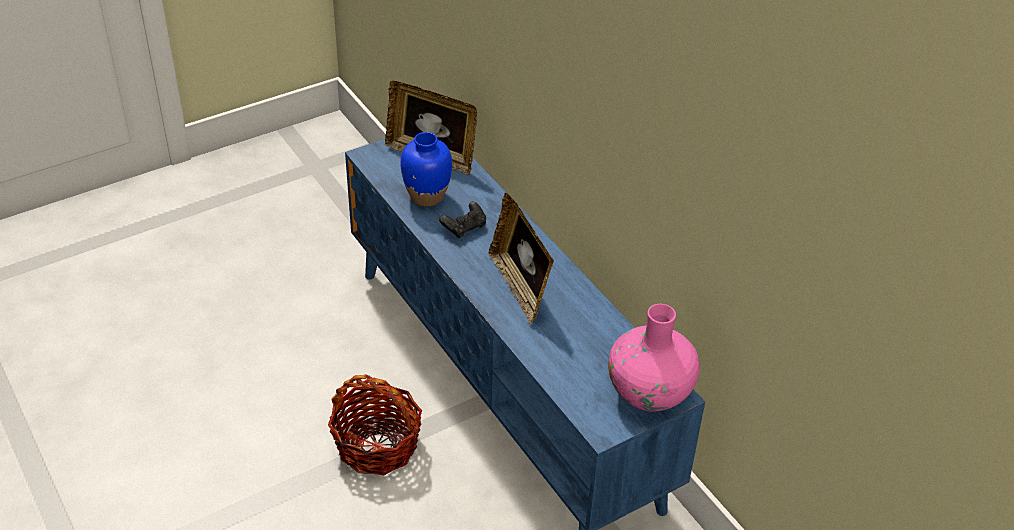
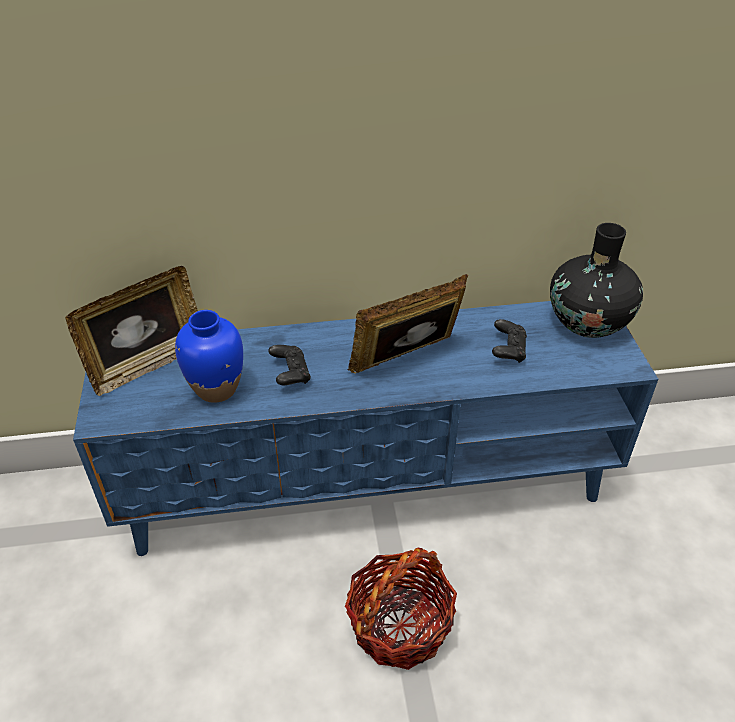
camera: 65 degrees left, 0 degrees up
(520, 287) = (407, 361): picture frame -> picture frame turned 150 degrees clockwise
(572, 345) = (508, 350): none -> black game controller
(649, 392) = (588, 322): pink vase -> black vase

